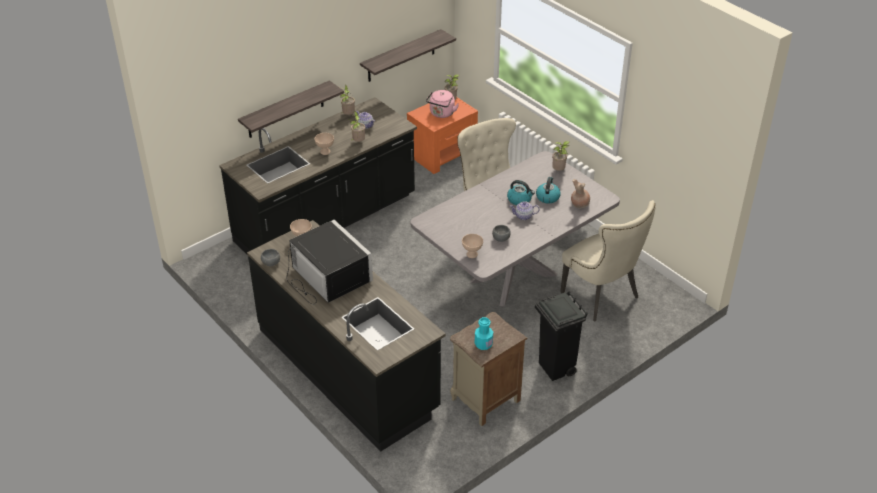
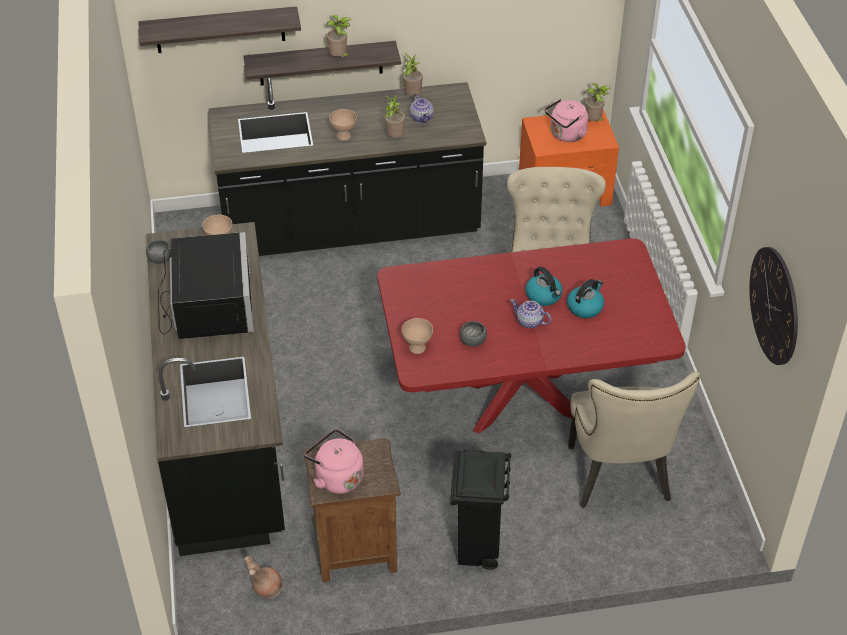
camera: 30 degrees right, 5 degrees up
(401, 56) = (521, 37): shelf -> shelf (220, 30)
(483, 344) = (336, 477): turquoise bottle -> pink kettle
(512, 277) = (521, 399): grey dining table -> red dining table
(559, 171) = (633, 275): potted plant -> potted plant (339, 58)
(579, 204) = (619, 335): brown vase -> brown vase (266, 589)
(684, 143) = (774, 305): none -> wall clock

